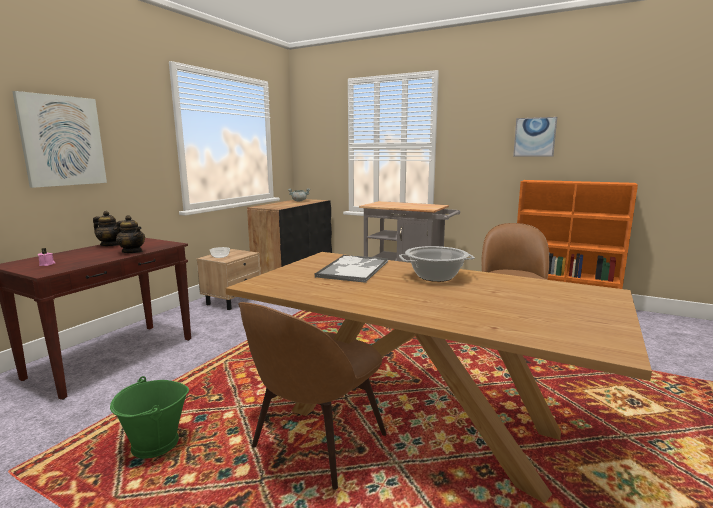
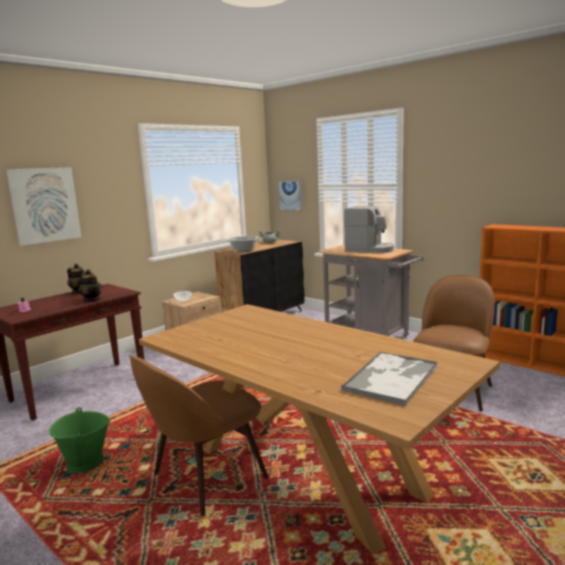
camera: 15 degrees right, 0 degrees up
(353, 269) = (257, 325): tray -> tray (391, 378)
(408, 205) = (369, 250): none -> coffee machine
(435, 277) = (322, 336): cooking pot -> cooking pot (243, 250)
(534, 137) = (503, 177): picture -> picture (291, 195)

